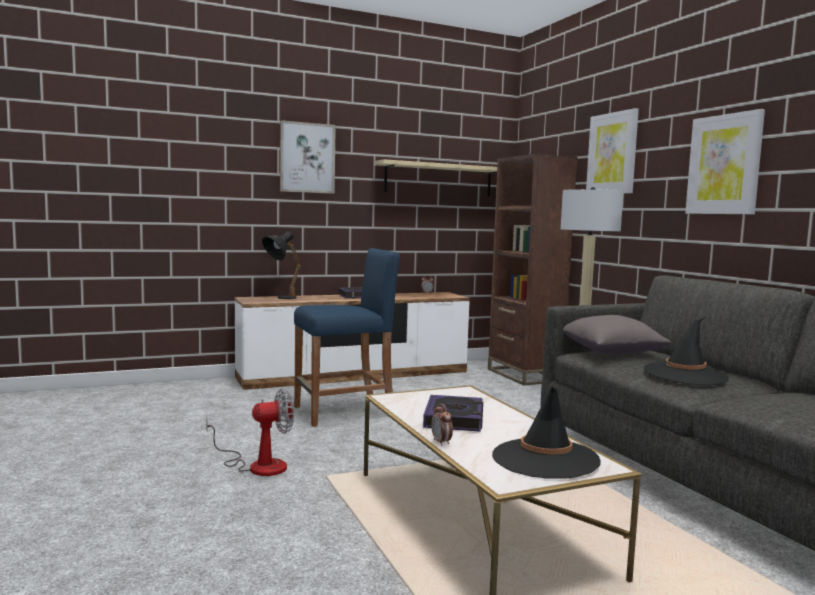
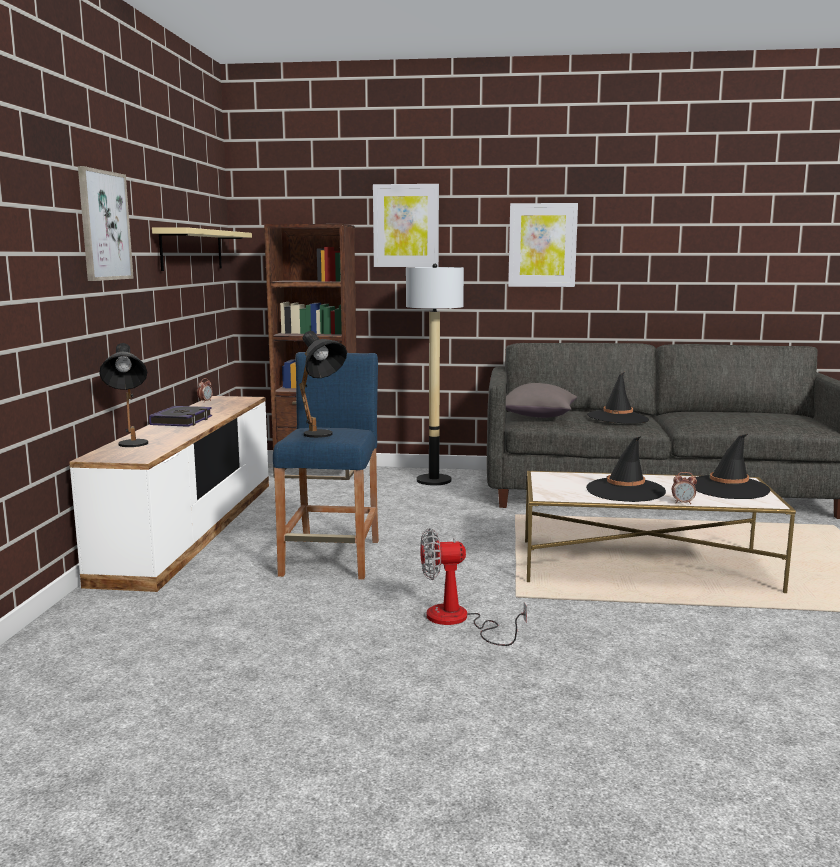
camera: 60 degrees left, 5 degrees up
(258, 465) = (458, 621): fan -> fan turned 105 degrees counterclockwise
(318, 307) = (322, 436): none -> black table lamp
(454, 419) = (625, 490): book -> black hat

